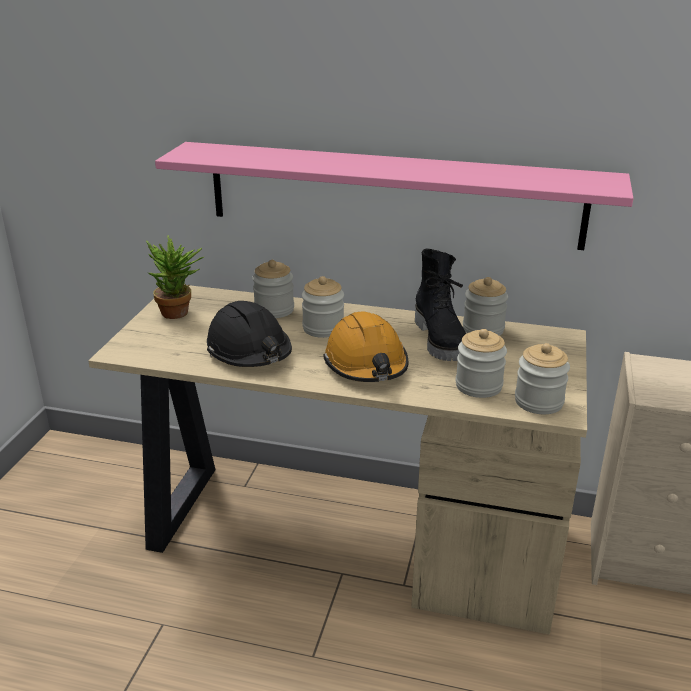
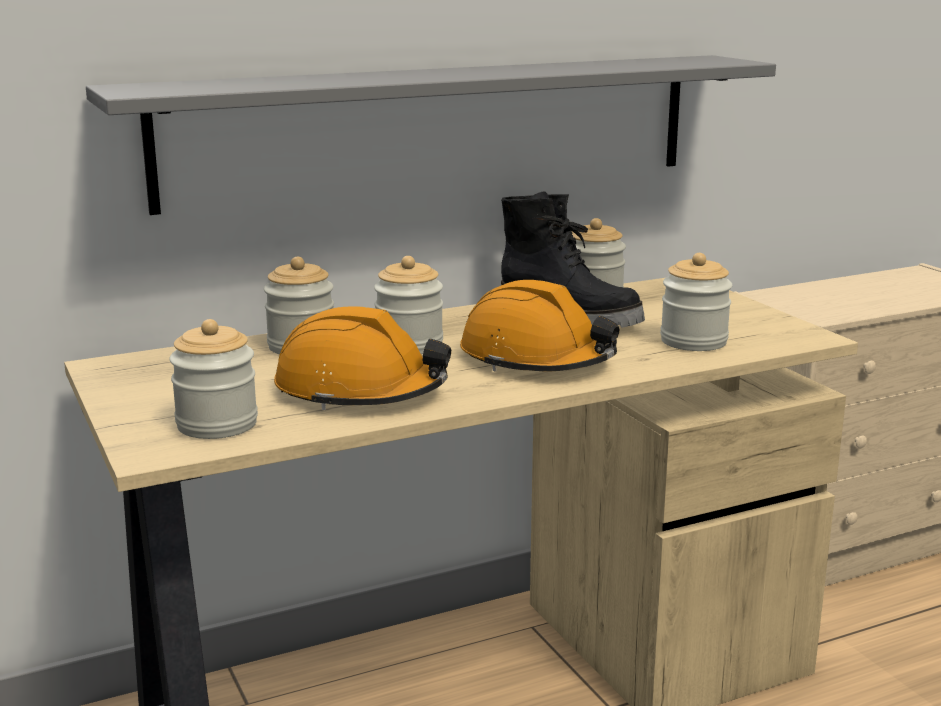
camera: 40 degrees left, 10 degrees down
(180, 314) = (162, 386): potted plant -> none
(249, 351) = (360, 392): black hard hat -> orange hard hat
(392, 194) = (436, 128): pink shelf -> grey shelf
(538, 402) = (774, 335): jar -> jar (217, 424)

